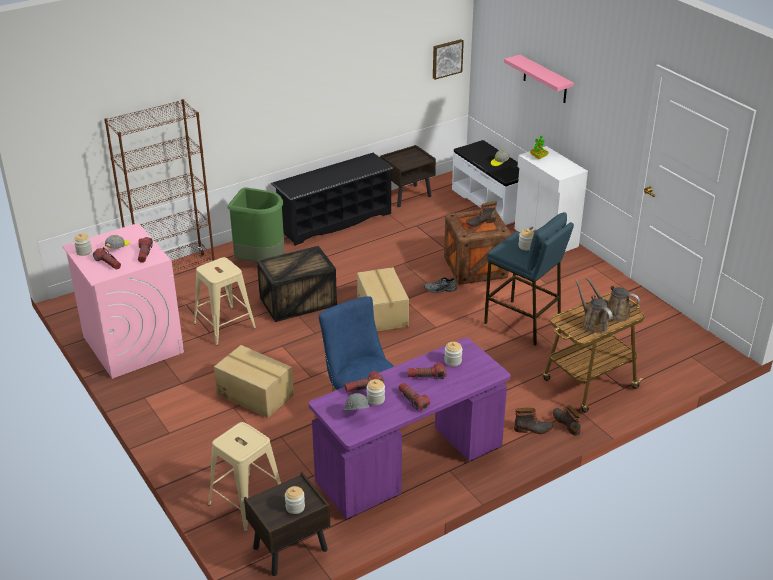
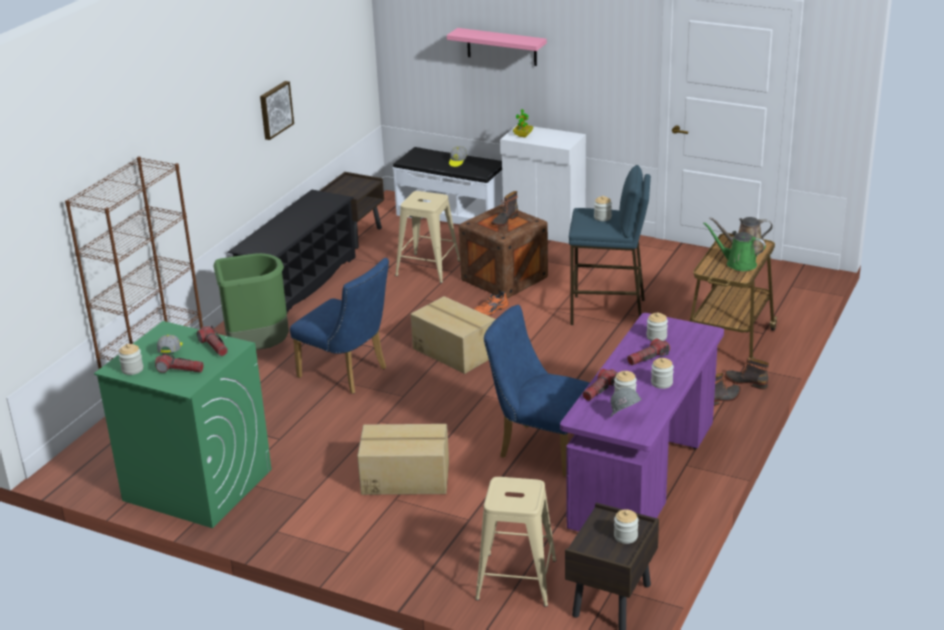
camera: 30 degrees left, 5 degrees down
(132, 344) = (196, 485): pink washing machine -> green washing machine
(224, 326) = (289, 426): beige stool -> beige stool (427, 268)
(297, 302) = (348, 374): crate -> blue chair
(413, 400) = (661, 383): flashlight -> jar
(440, 290) = (491, 310): grey shoe -> orange shoe
(446, 58) = (357, 57): picture -> picture (275, 109)
(593, 323) = (738, 263): brown watering can -> green watering can

